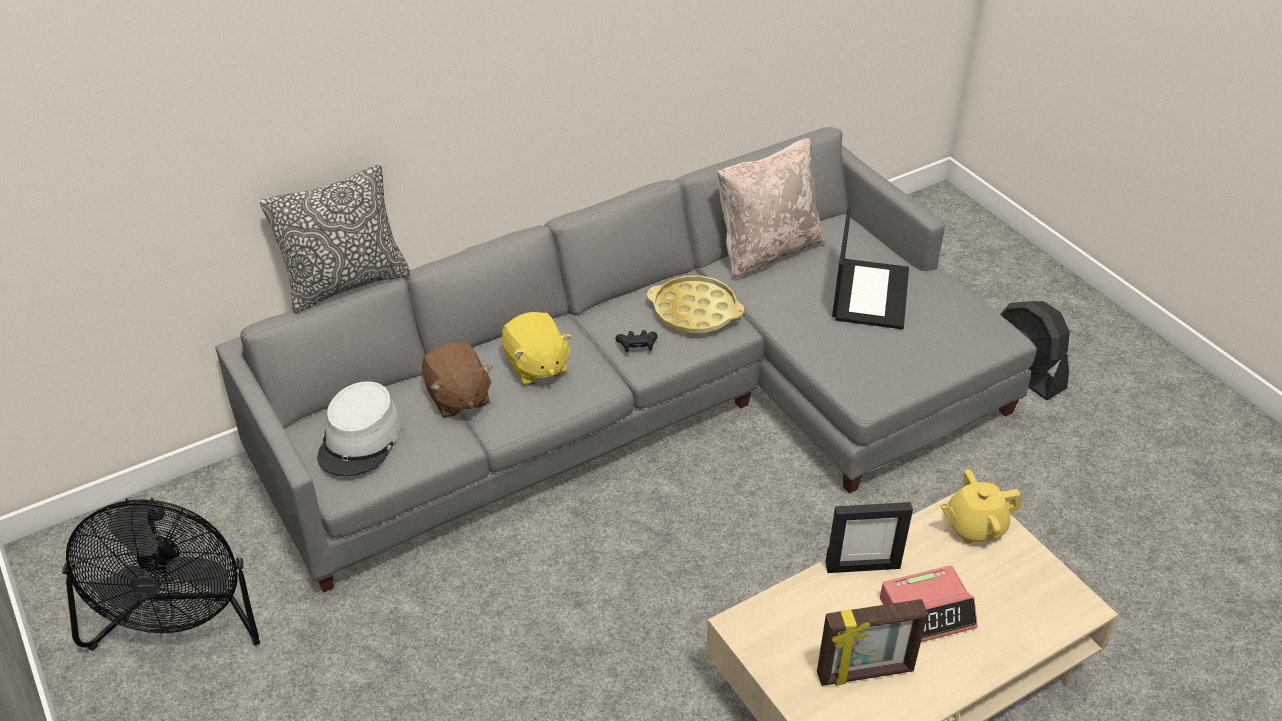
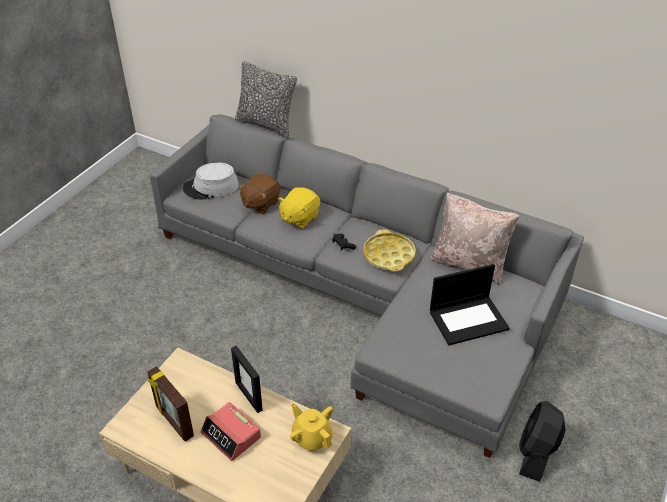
camera: 60 degrees right, 0 degrees up
(176, 617) = (129, 205): black fan -> none

